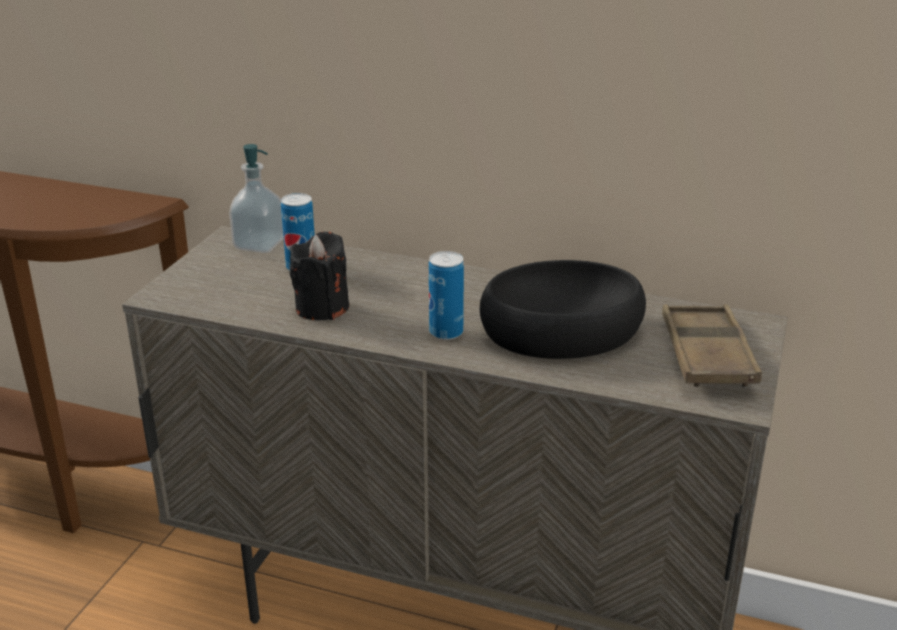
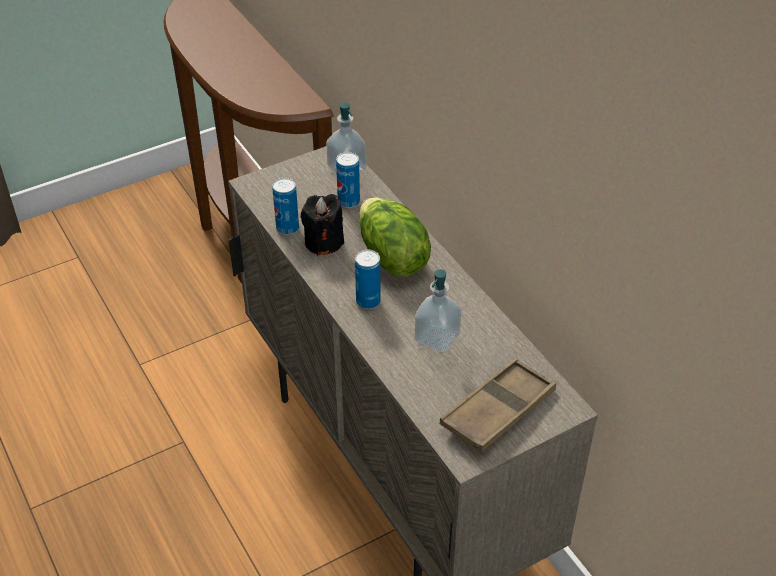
camera: 40 degrees right, 15 degrees up
(260, 313) = (287, 228): none -> can
(416, 290) = (391, 257): none -> lettuce
(561, 329) = (437, 338): black bowl -> soap dispenser

